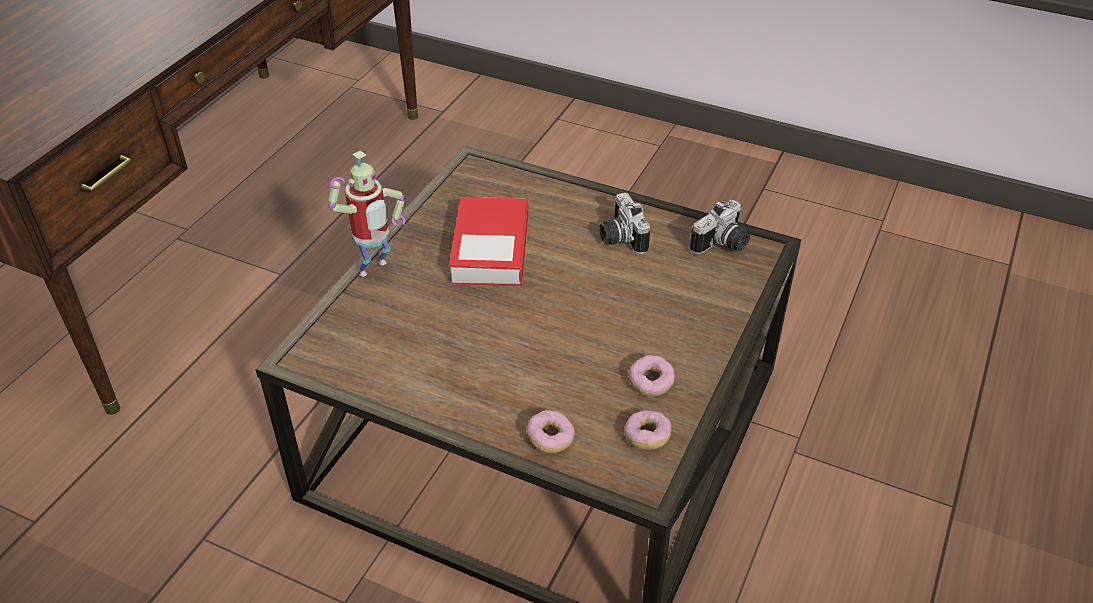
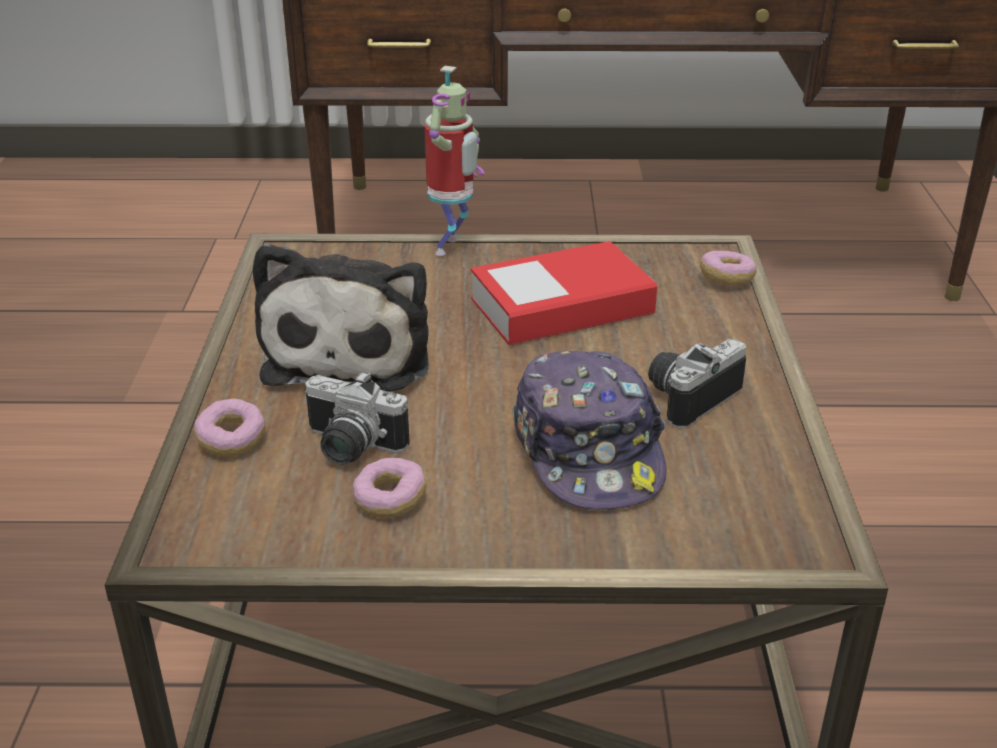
camera: 65 degrees right, 10 degrees down
(375, 271) = (452, 248): toy robot -> toy robot turned 90 degrees counterclockwise
(477, 357) = (351, 351): none -> plush toy
(647, 437) = (276, 523): donut -> donut (726, 278)
(648, 292) = (589, 451): none -> cap
(723, 245) = (771, 497): camera -> camera (349, 448)

